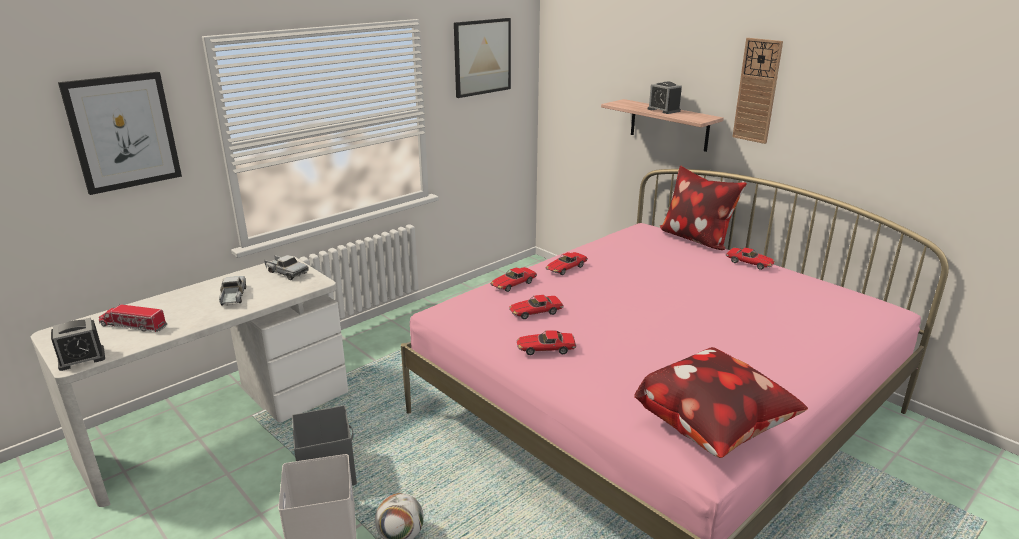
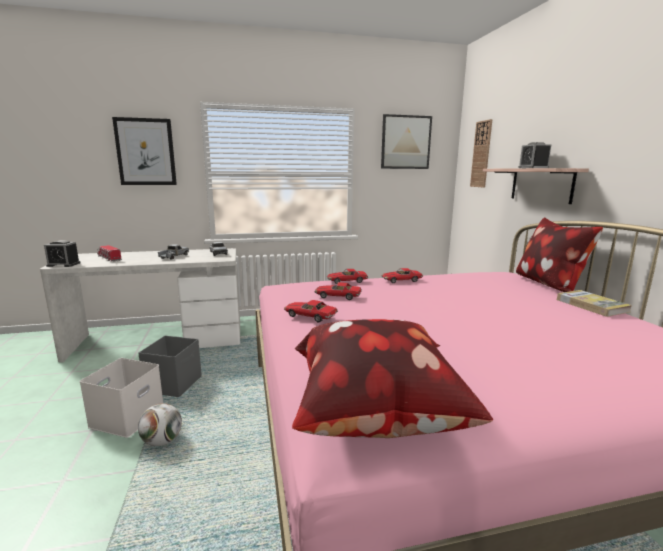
camera: 30 degrees right, 10 degrees down
(749, 263) = (591, 305): toy car -> book
(757, 91) = (623, 134): wall clock -> wall clock (481, 154)

